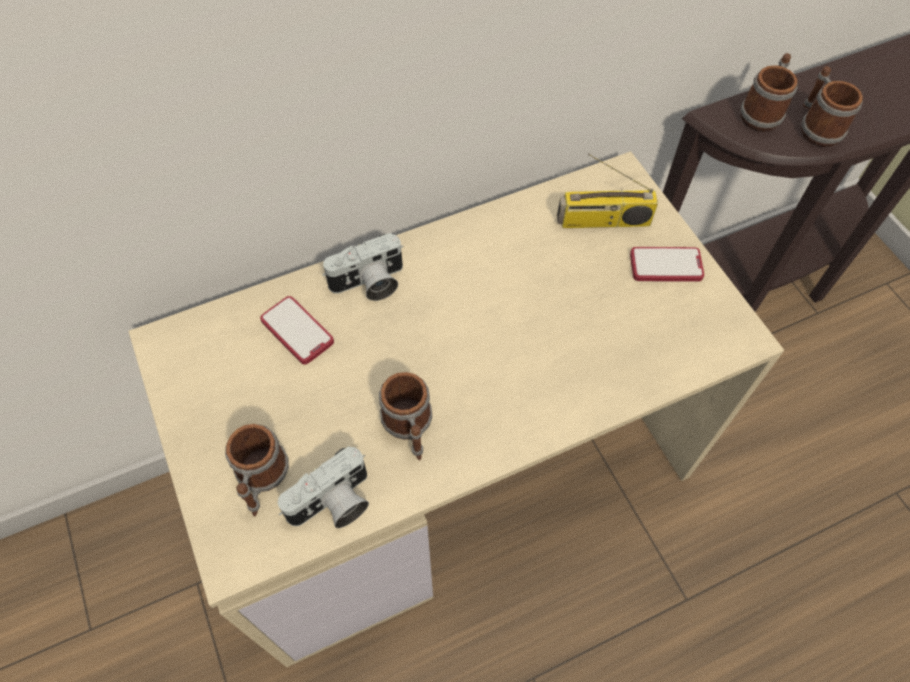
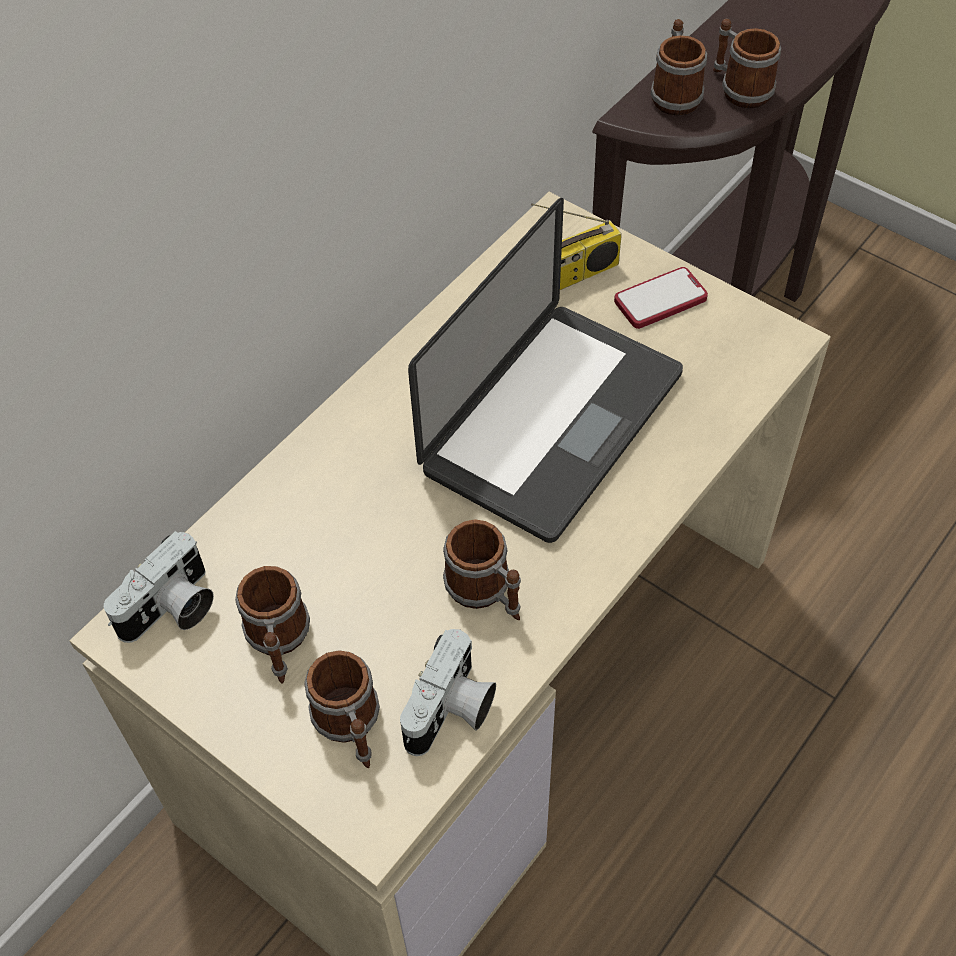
camera: 25 degrees left, 5 degrees down
(252, 396) = (279, 642): none -> mug
(297, 331) = (286, 547): phone -> none
(369, 284) = (339, 458): camera -> camera (172, 610)
(531, 324) = (553, 422): none -> laptop

